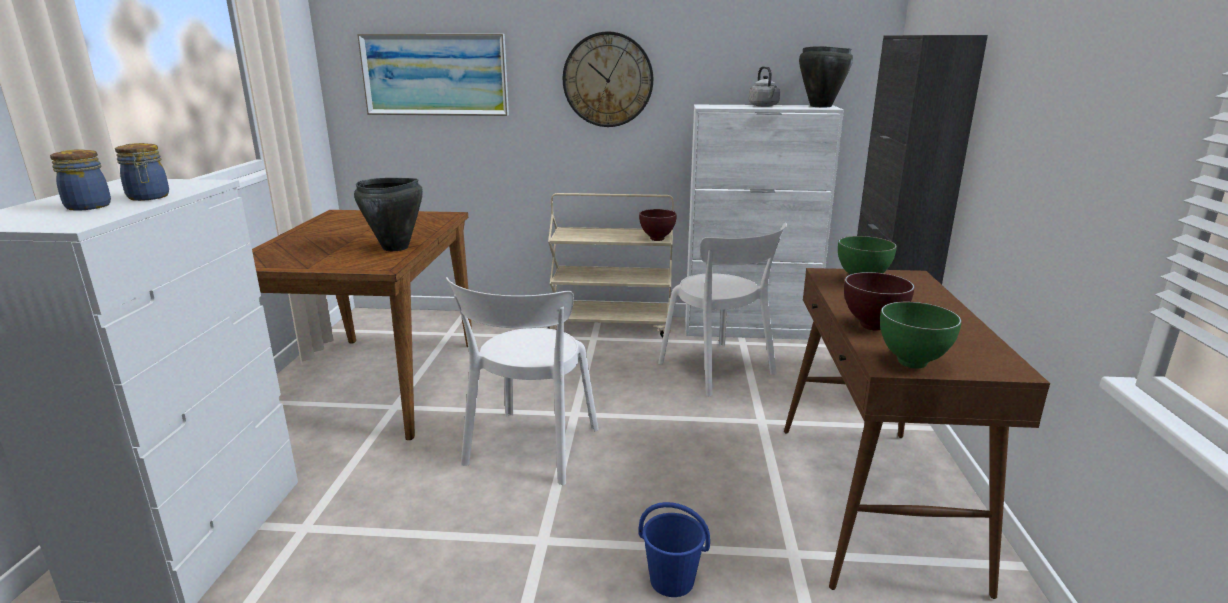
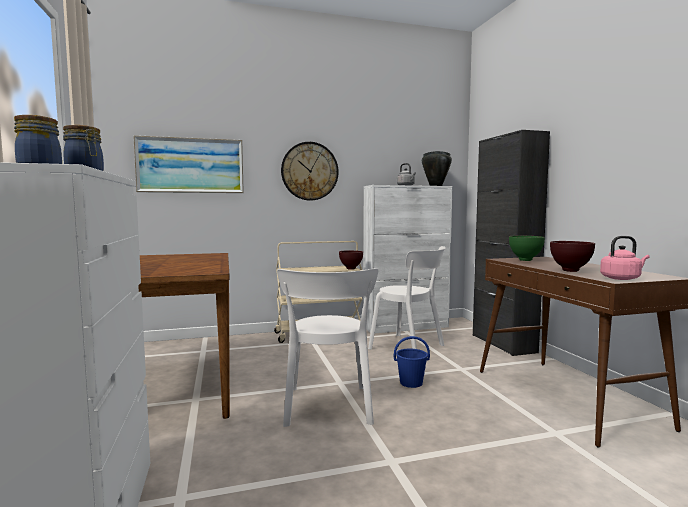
camera: 20 degrees left, 15 degrees down
(395, 248) = (205, 265): black cooking pot -> none
(671, 580) = (502, 465): blue bucket -> blue bucket (410, 383)
(913, 363) = (622, 278): green bowl -> pink kettle

